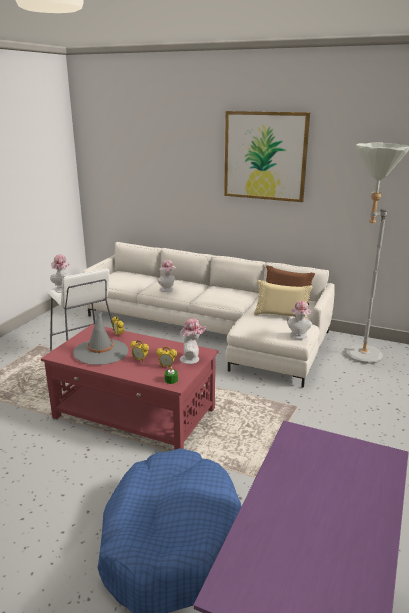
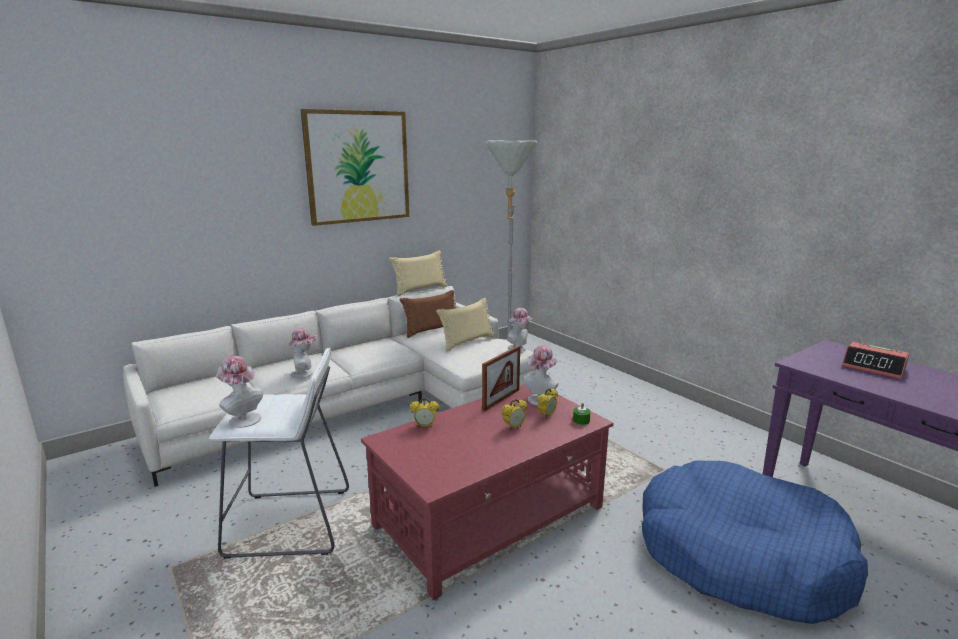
camera: 60 degrees left, 5 degrees down
(101, 352) = (463, 448): grey hat -> none
(175, 346) = (501, 400): none -> picture frame
(297, 265) = (420, 290): none -> beige pillow
(340, 484) = (874, 367): none -> alarm clock

